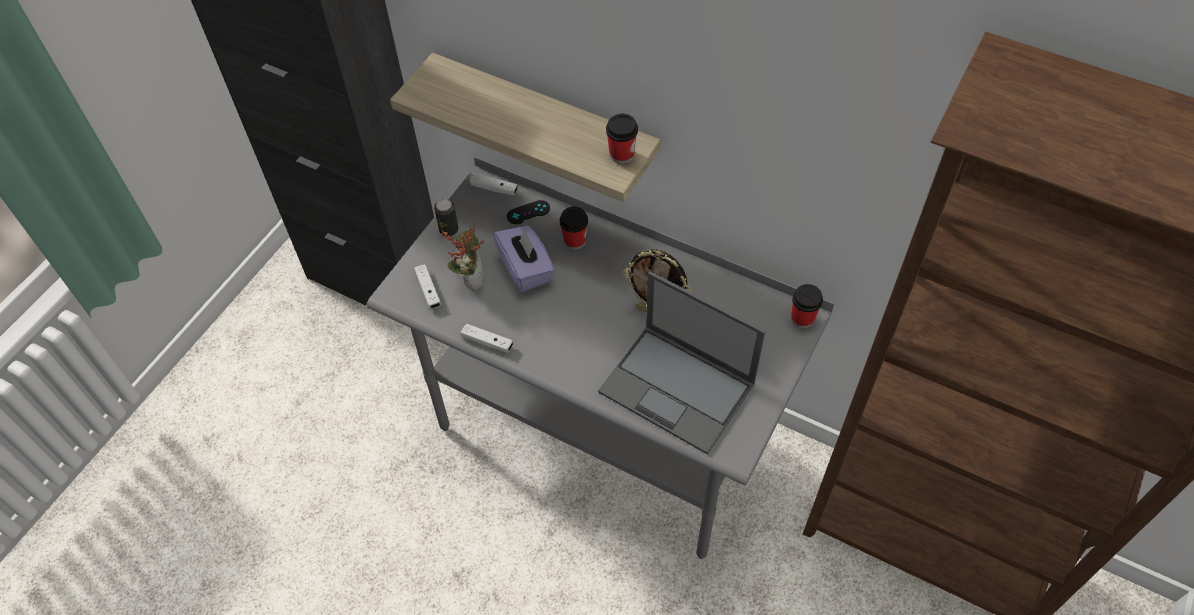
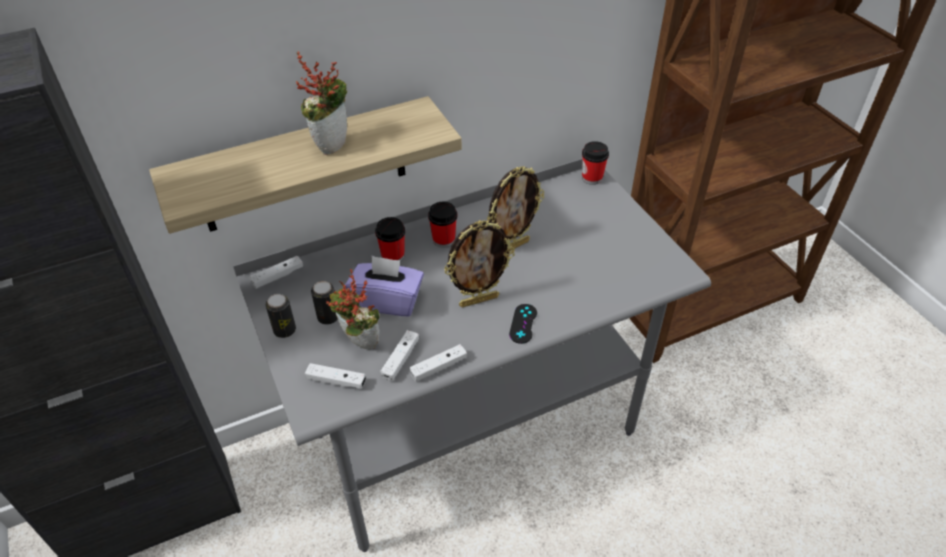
camera: 55 degrees left, 10 degrees down
(476, 314) = (400, 359): none -> white game controller
(481, 245) = (328, 317): none -> can
(528, 212) = (330, 268): black game controller -> black game controller (523, 323)
(543, 123) = (331, 144): none -> potted plant
(575, 325) = (478, 300): none -> picture frame
(621, 155) = (420, 120): cup -> cup (443, 240)
(678, 388) = (597, 272): laptop -> none

